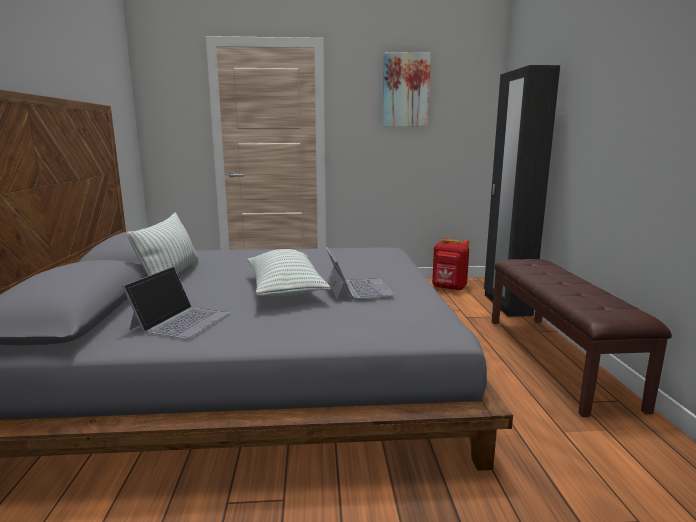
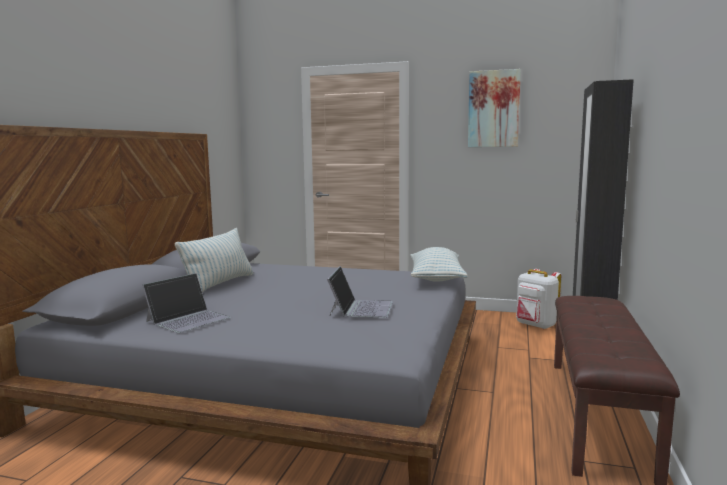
camera: 20 degrees right, 5 degrees down
(285, 289) = (297, 303): pillow -> pillow (436, 278)
(449, 288) = (535, 325): red backpack -> white backpack

